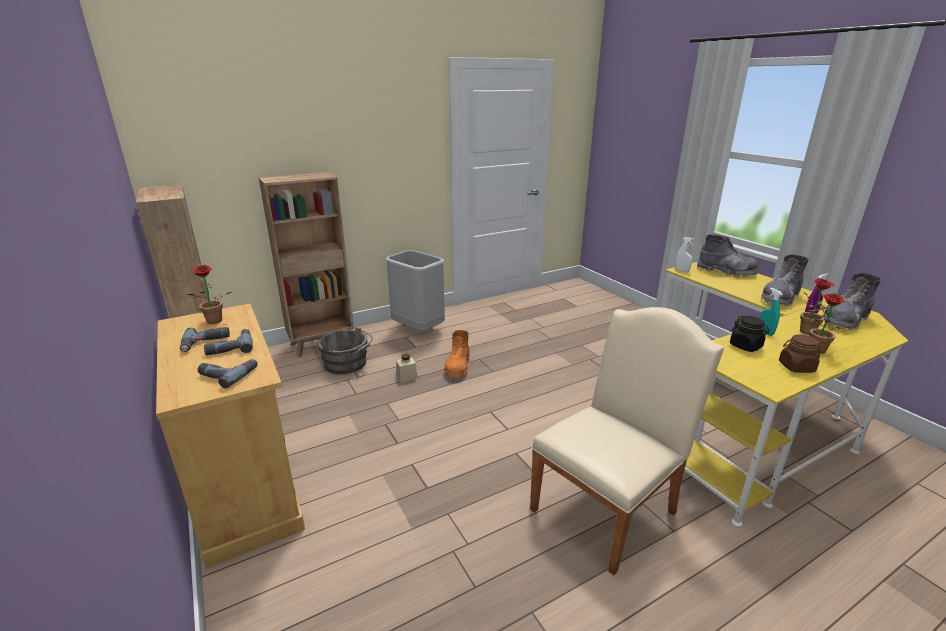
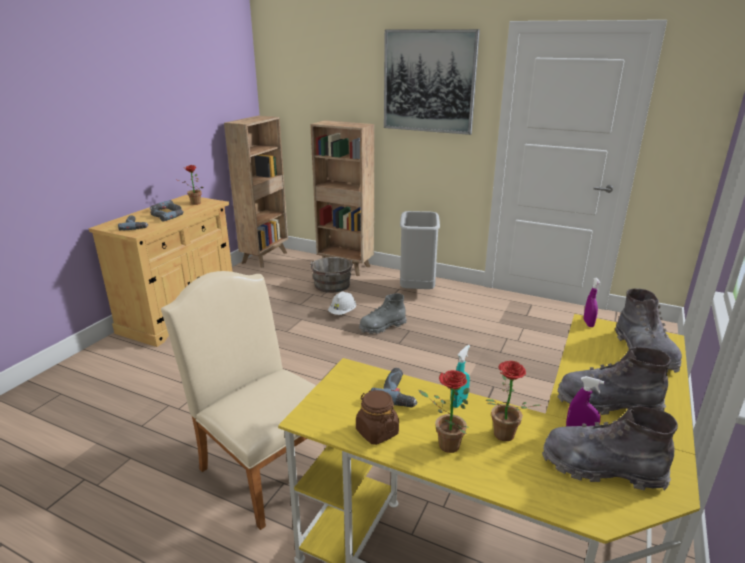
camera: 55 degrees right, 0 degrees up
(381, 119) = (429, 81): none -> picture
(407, 377) = (342, 312): beige jar -> white hard hat
(457, 368) = (382, 327): orange boot -> grey boot
(609, 506) = (264, 464): beige chair -> beige chair turned 150 degrees counterclockwise
(682, 270) = (588, 323): white spray bottle -> purple spray bottle
(745, 346) = (398, 393): black jar -> power drill

